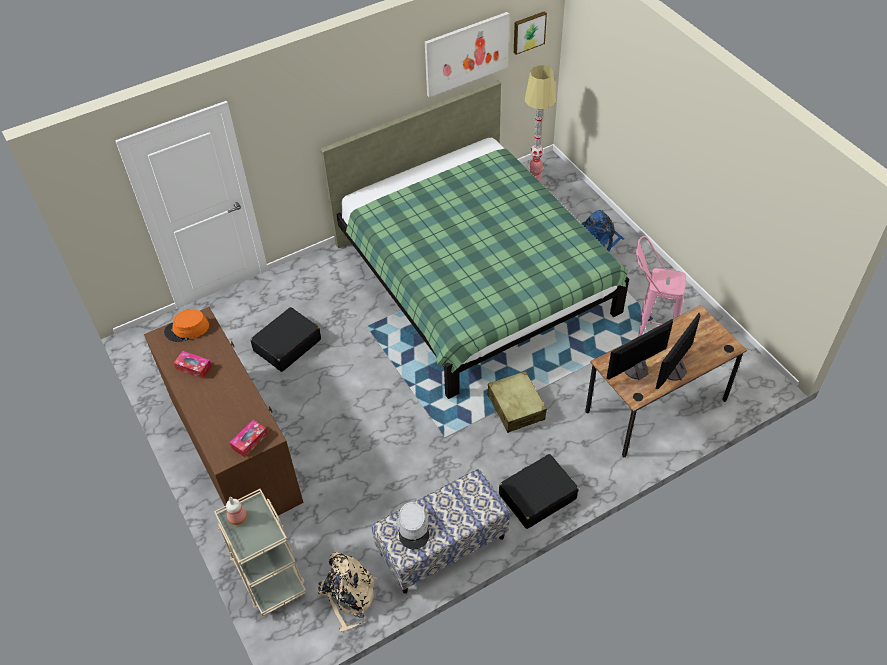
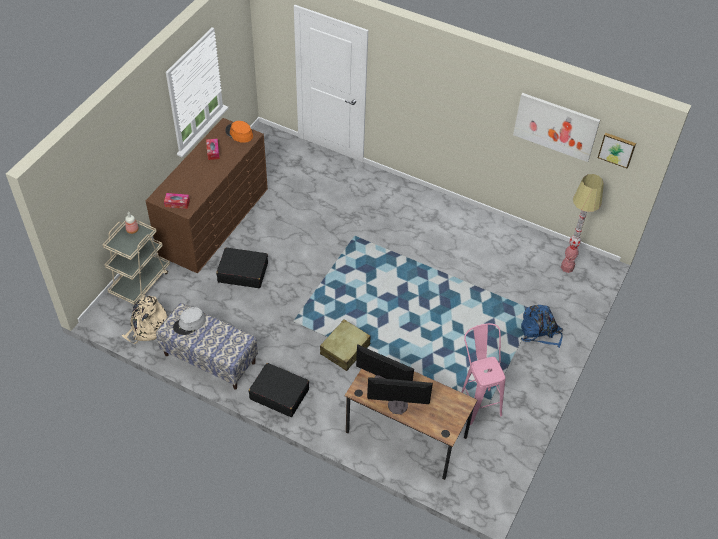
camera: 55 degrees right, 0 degrees up
(287, 345) = (308, 204): black suitcase -> black suitcase (243, 272)
(474, 279) = (442, 273): green bed -> none

